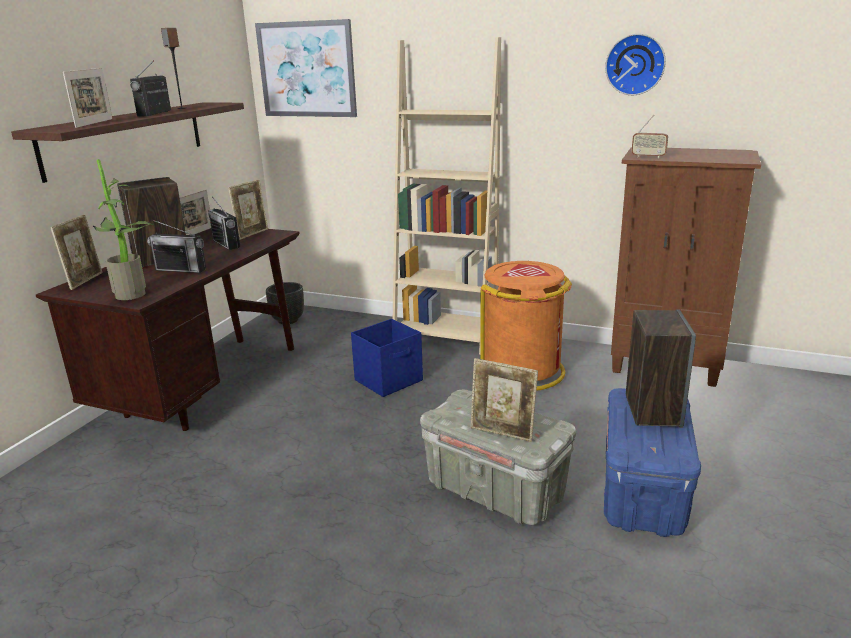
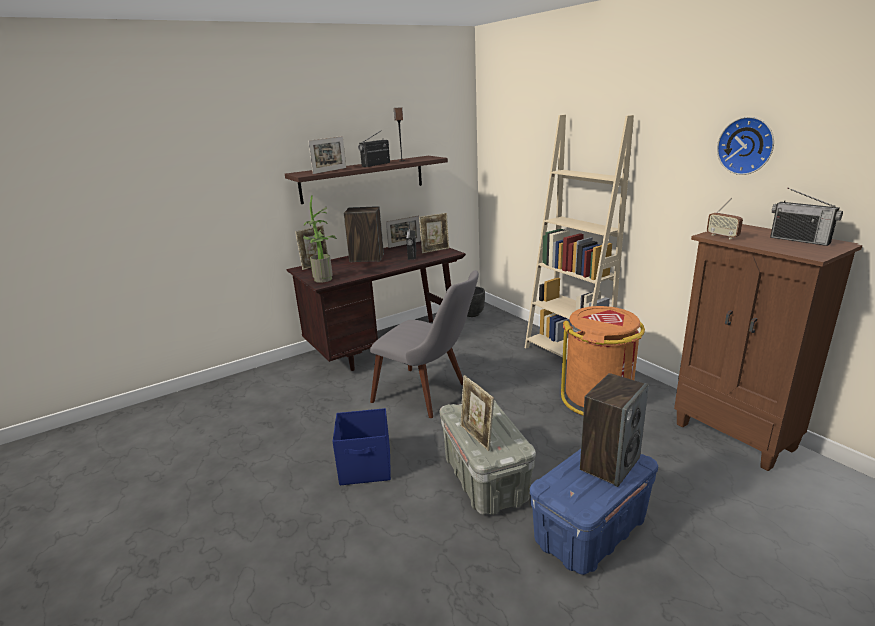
camera: 35 degrees right, 0 degrees up
(181, 269) = (366, 268): radio -> radio (800, 240)
(307, 69) = (506, 133): picture -> none
(332, 424) = (430, 394): none -> grey chair
(389, 380) = (494, 376): blue storage box -> blue storage box (366, 467)

